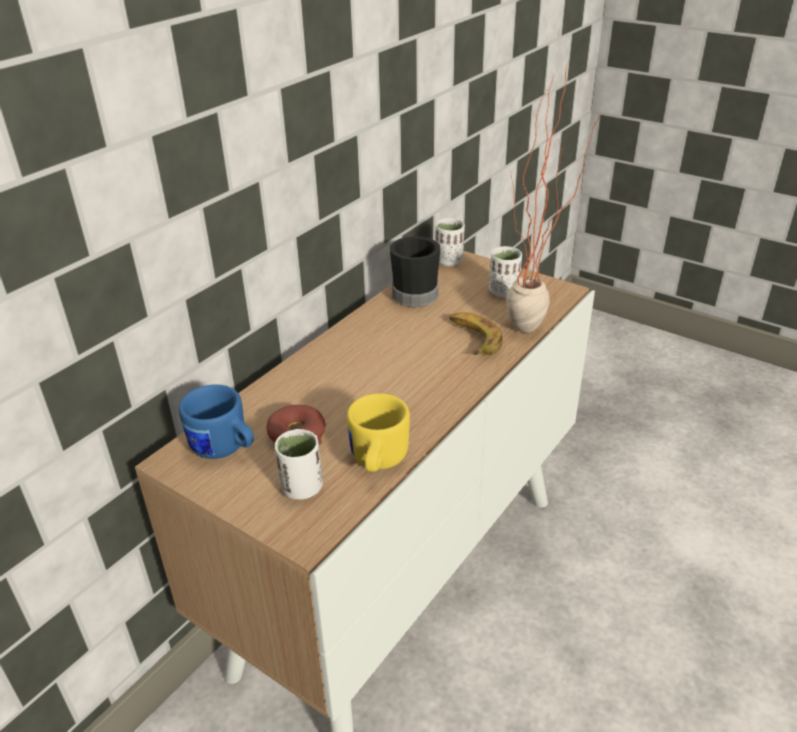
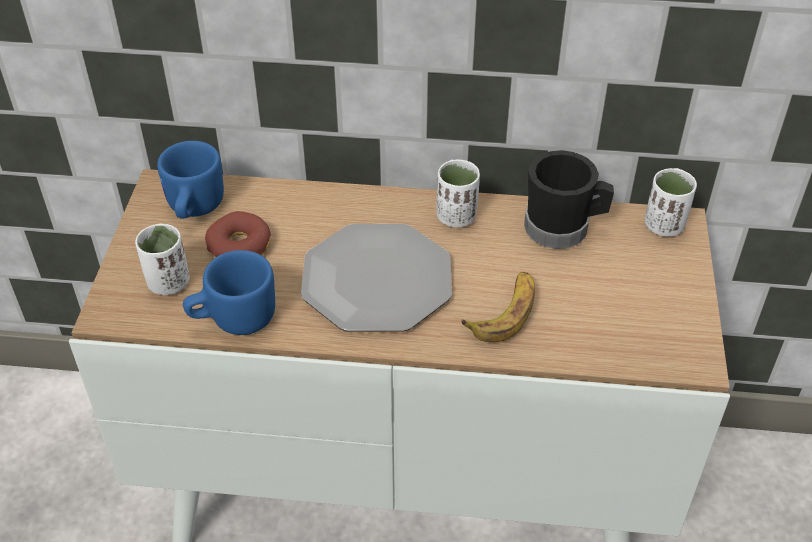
camera: 60 degrees right, 10 degrees up
(377, 462) = (233, 319): yellow mug -> blue mug
(397, 379) = (377, 280): none -> plate
(503, 292) = (636, 303): white cup -> white cup (456, 217)
(534, 334) = (559, 365): potted plant -> none

